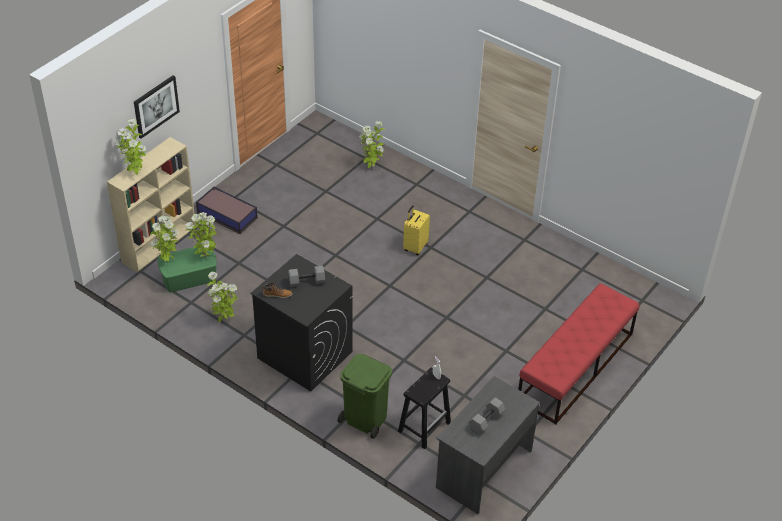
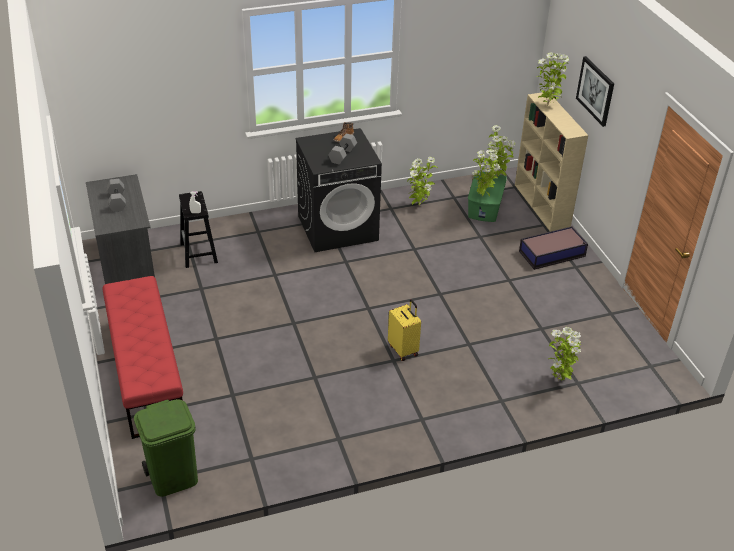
camera: 125 degrees right, 5 degrees down
(364, 419) = (242, 229): green trash can -> green trash can (174, 477)

